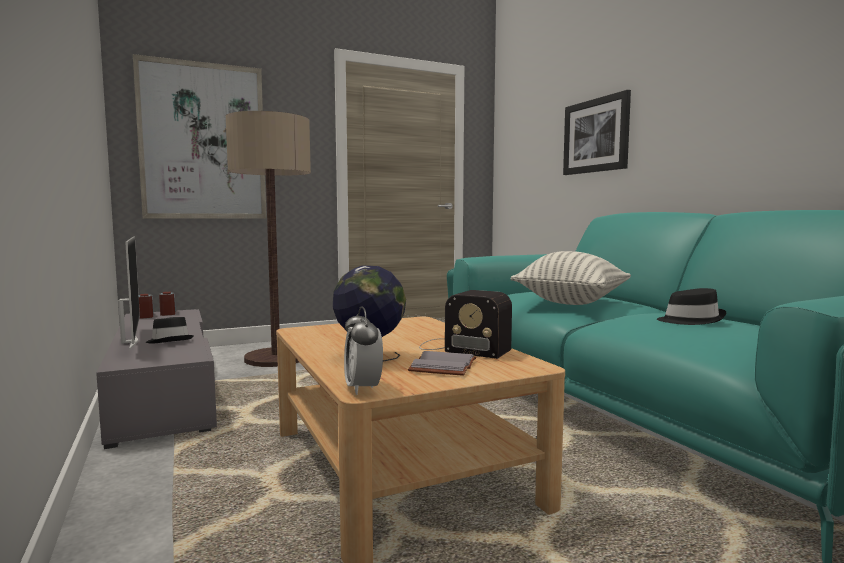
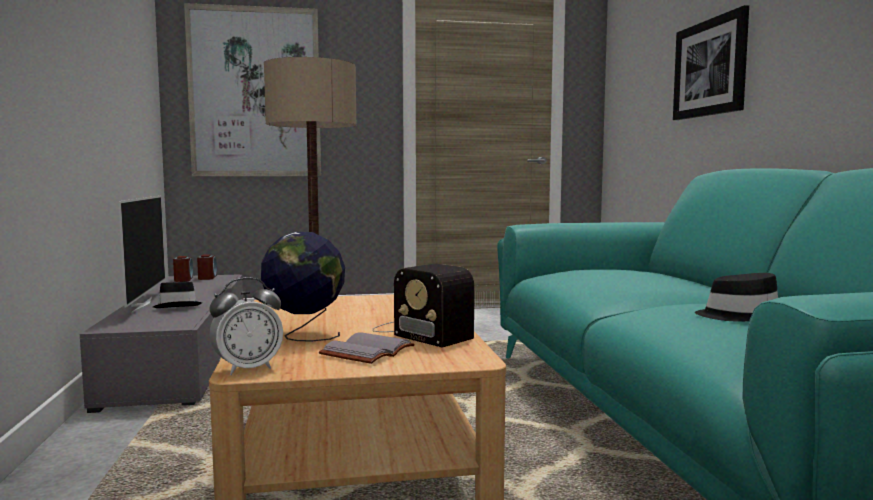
camera: 15 degrees right, 0 degrees up
(363, 388) = (247, 369): alarm clock -> alarm clock turned 120 degrees counterclockwise
(571, 302) = (620, 284): pillow -> none

